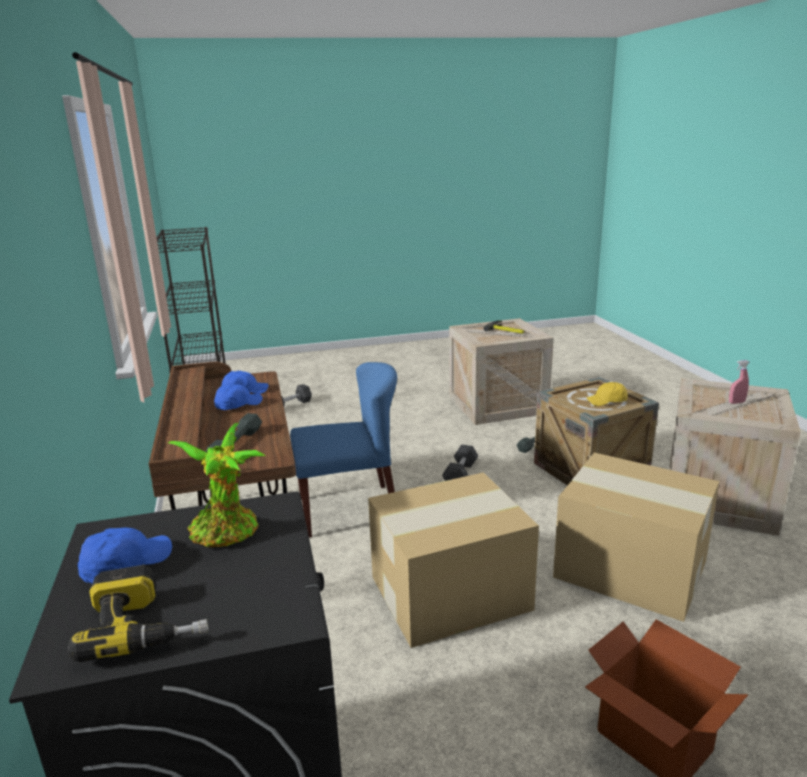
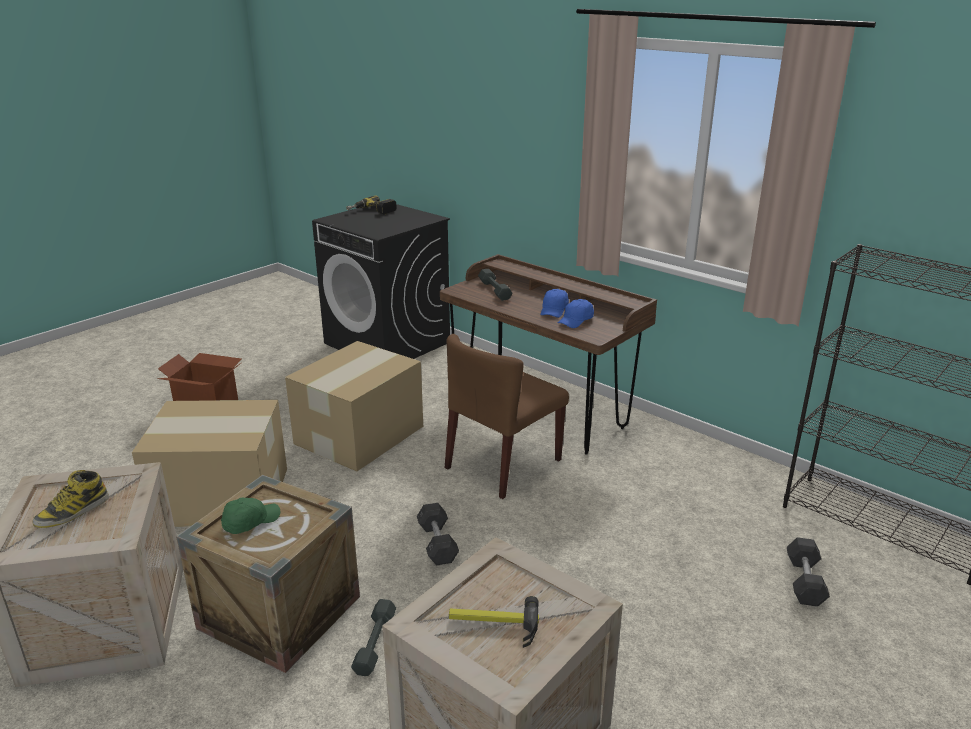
camera: 145 degrees right, 5 degrees up
(125, 565) = (405, 216): blue cap -> none
(227, 533) = (384, 226): potted plant -> none
(349, 510) = (503, 464): blue chair -> brown chair
(607, 401) = (250, 522): yellow cap -> green cap
(736, 402) = (73, 512): pink spray bottle -> boot

